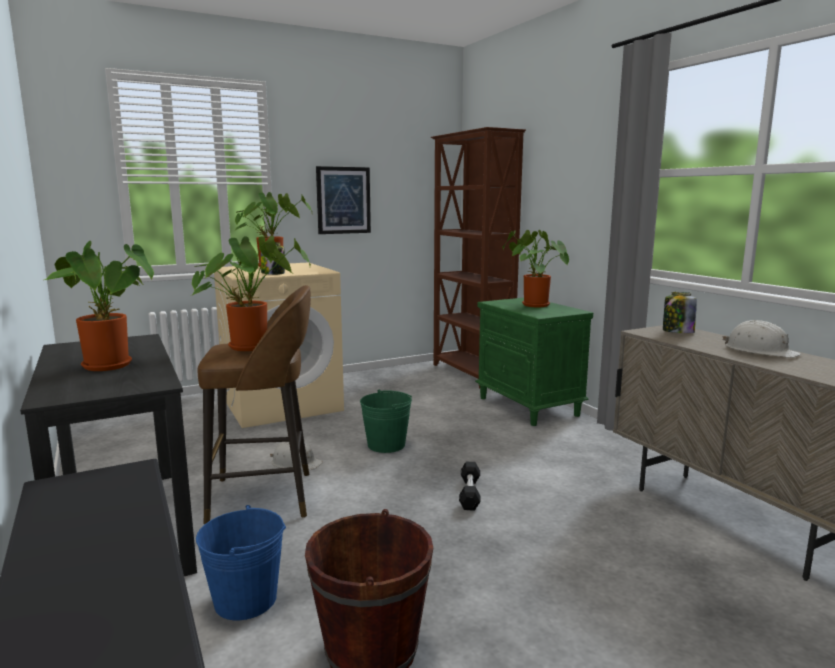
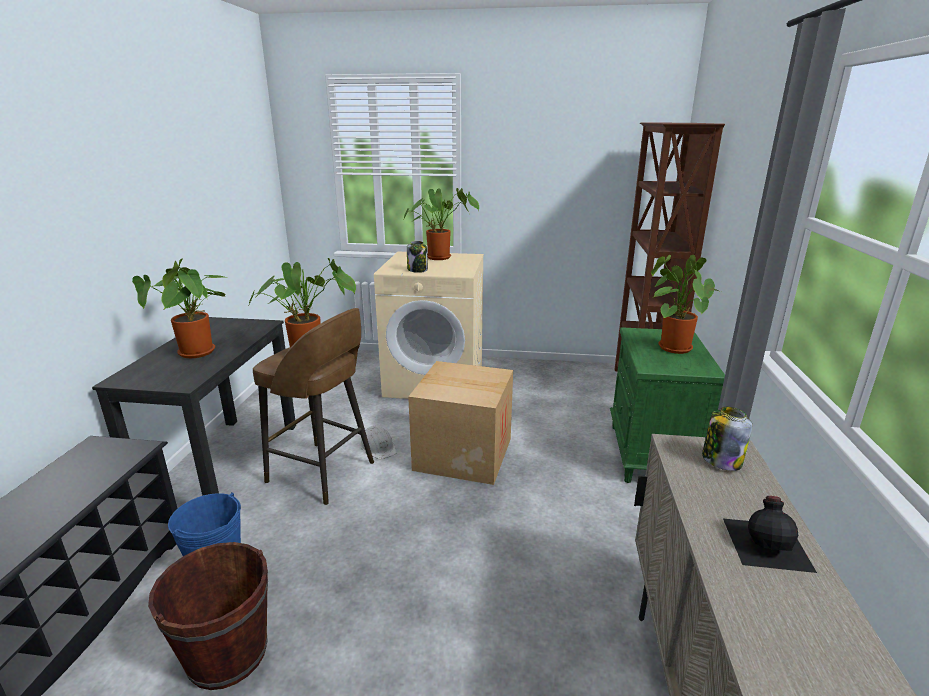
camera: 35 degrees right, 10 degrees up
(343, 200) = (533, 192): picture -> none
(386, 445) = (463, 454): green bucket -> cardboard box
(469, 493) = (468, 539): black dumbbell -> none
(760, 351) = (767, 543): white hard hat -> black bottle

